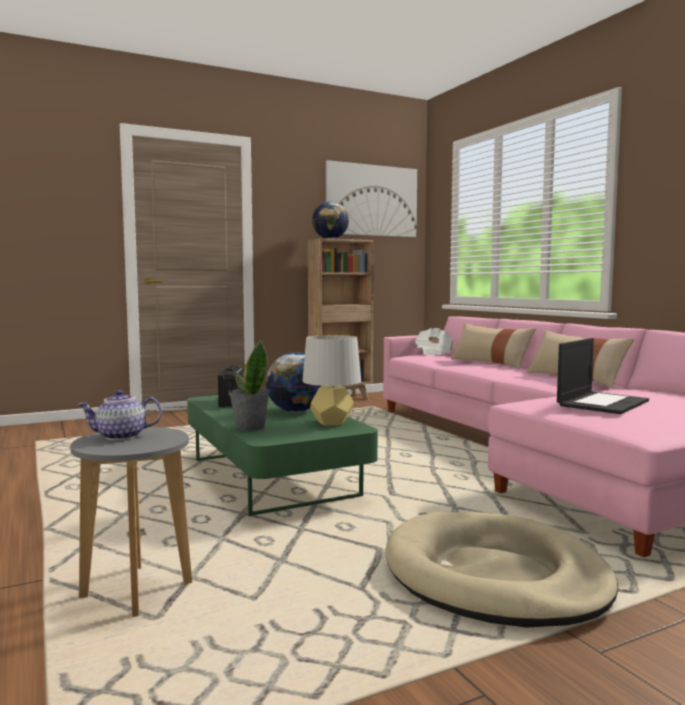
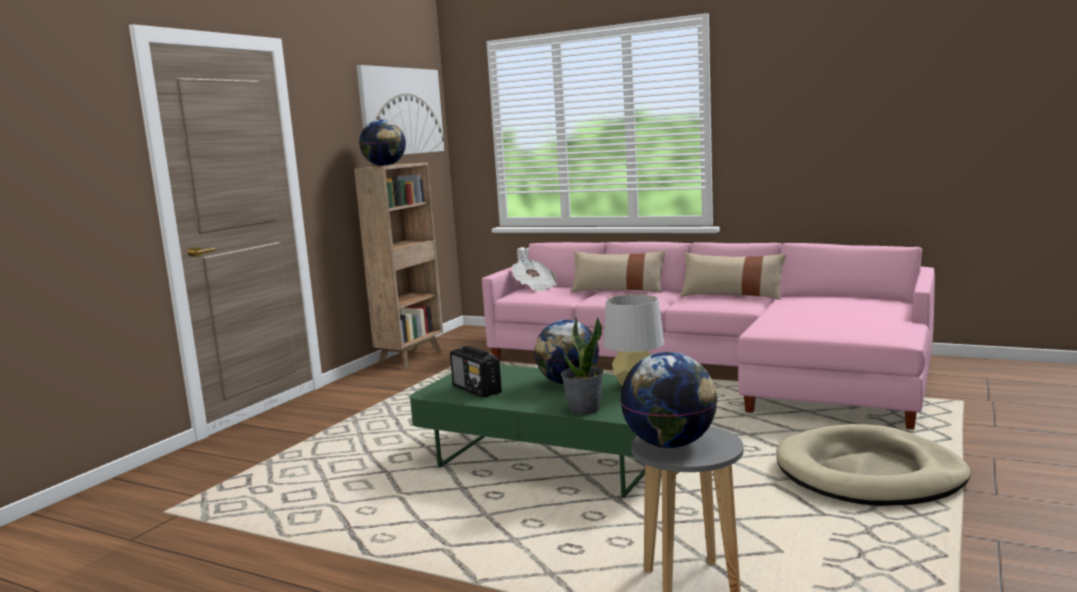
camera: 35 degrees left, 5 degrees up
(120, 436) = (670, 444): teapot -> globe
(602, 403) = (823, 317): laptop -> none

